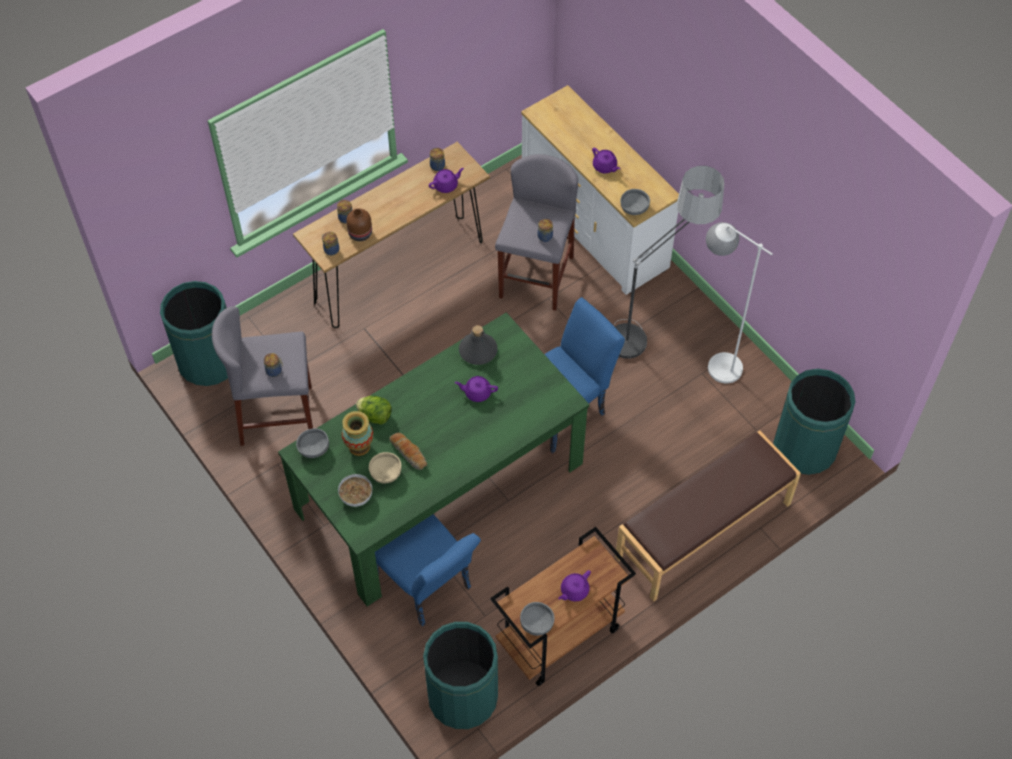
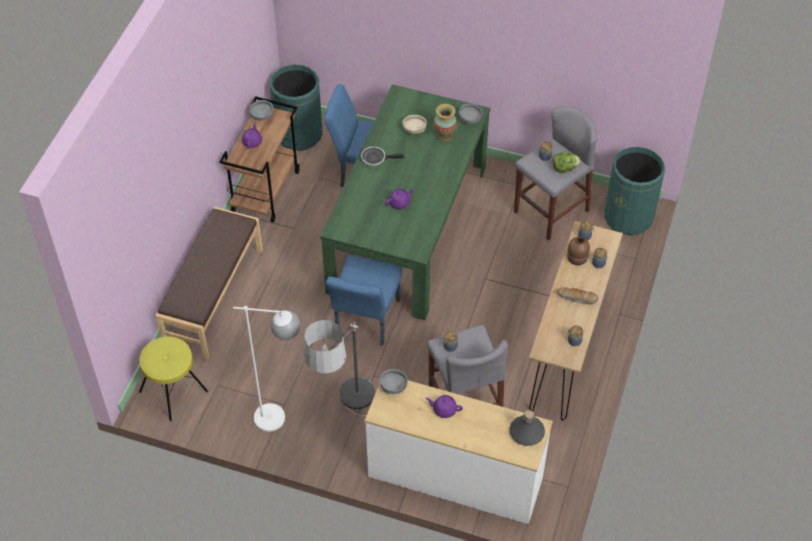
camera: 145 degrees right, 5 degrees down
(356, 496) = (420, 109): bowl -> none
(375, 416) = (451, 155): lettuce -> lettuce (564, 168)
(409, 453) = (410, 147): bread -> bread (577, 298)
(446, 185) = (553, 329): purple teapot -> none
(459, 462) = (375, 159): none -> frying pan
(478, 350) = (422, 228): grey bottle -> grey bottle (526, 432)
(804, 448) = (174, 391): green trash can -> yellow stool

